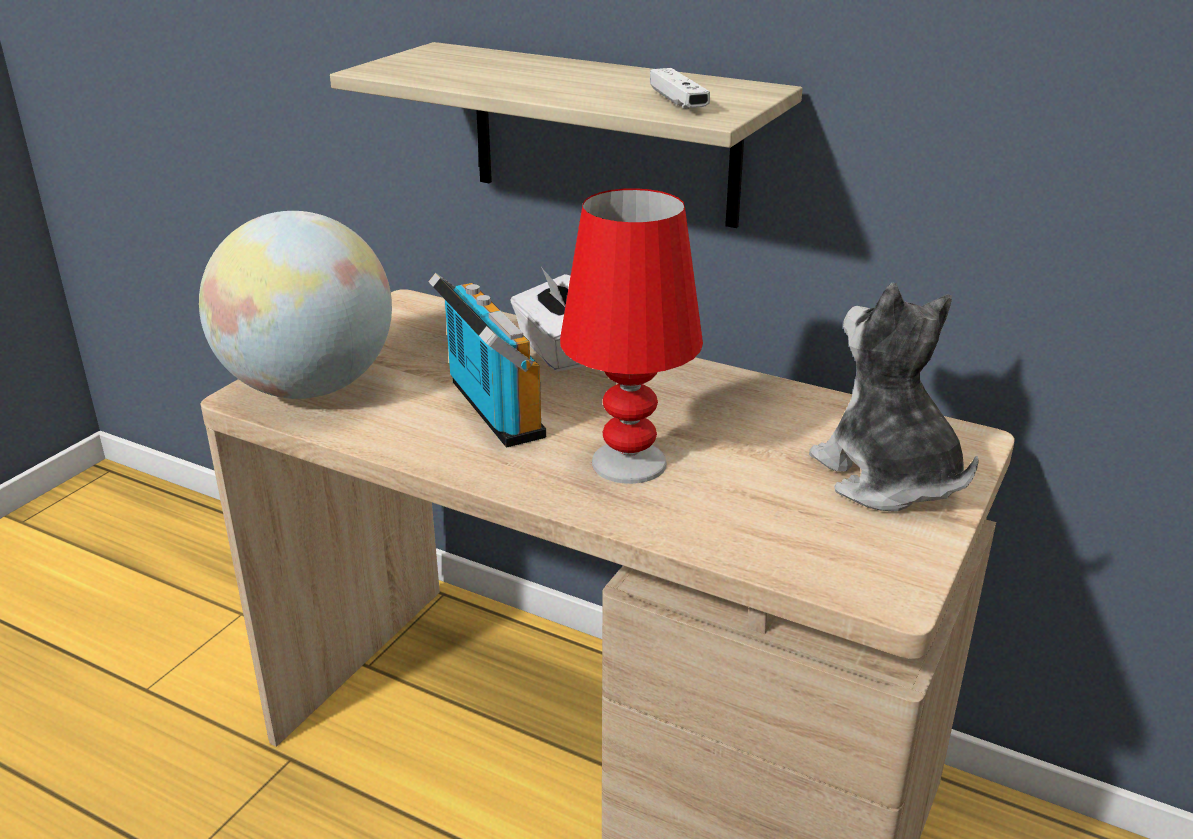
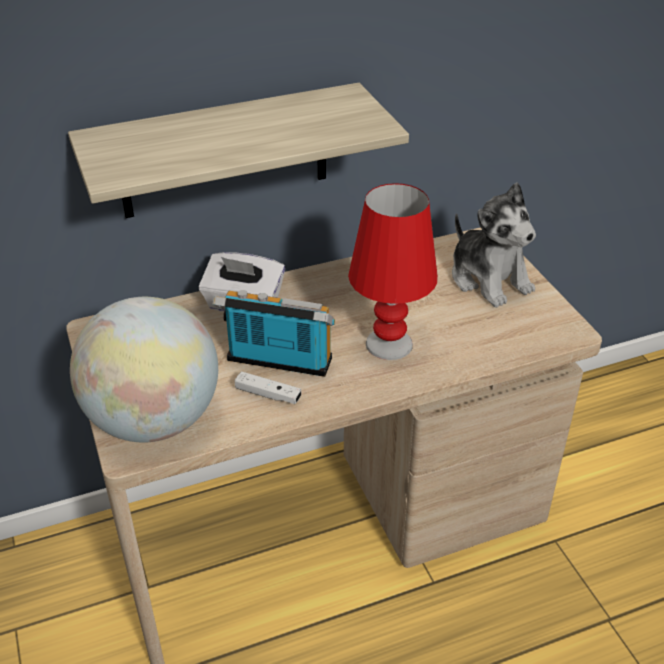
camera: 50 degrees left, 10 degrees up
(678, 102) = (339, 122): white game controller -> white game controller (268, 394)
(887, 478) = (489, 279): plush toy -> plush toy turned 135 degrees counterclockwise

